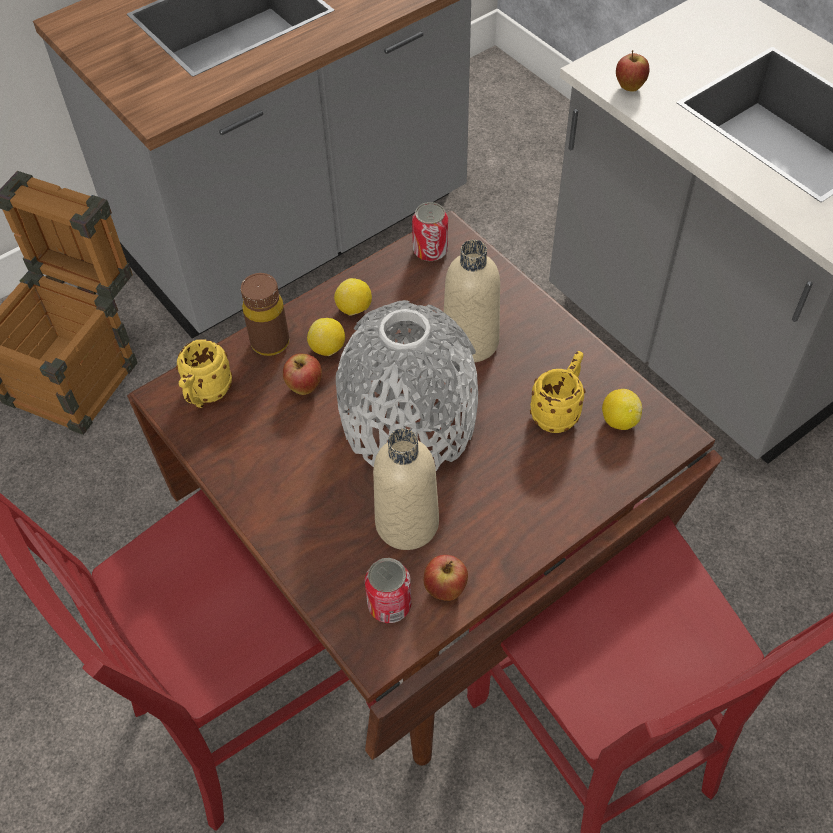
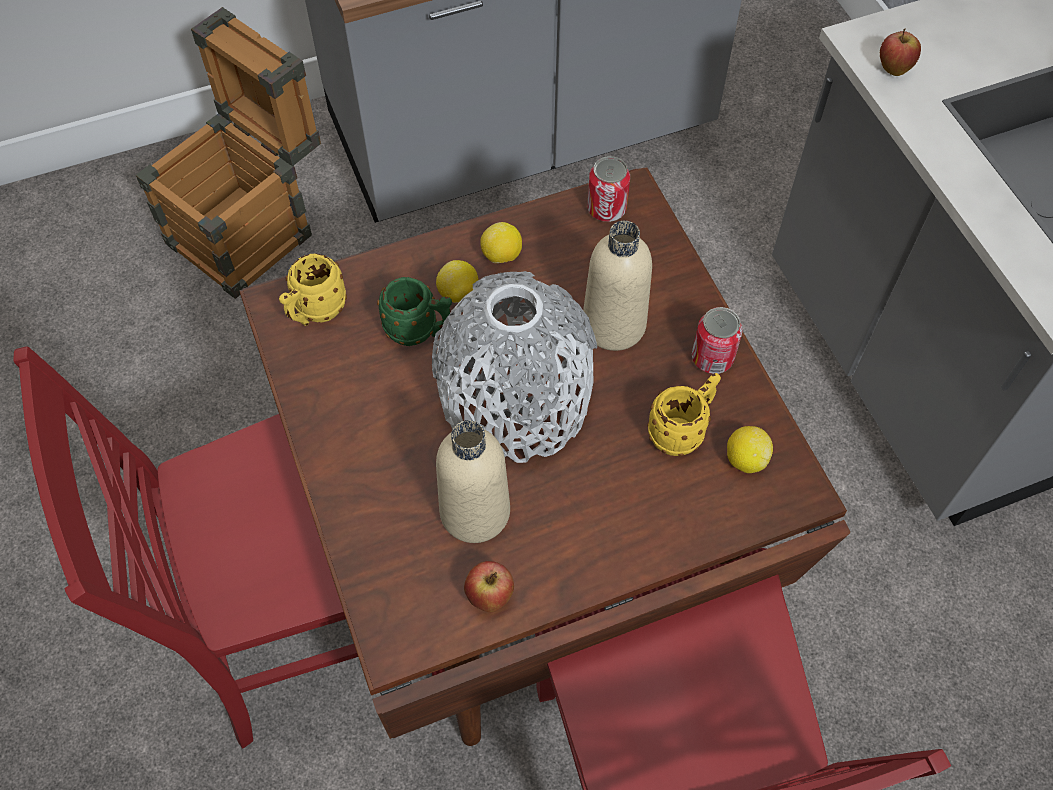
camera: 15 degrees right, 5 degrees up
(270, 342) = (400, 271): brown bottle -> none
(304, 387) = (419, 331): apple -> green mug
(389, 605) = (426, 596): can -> can (712, 358)

